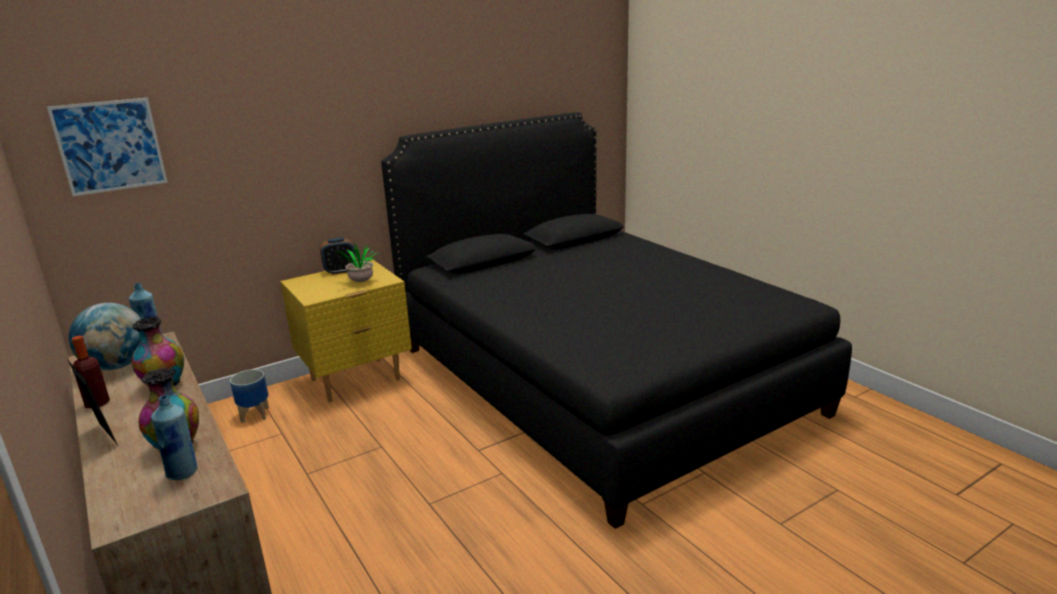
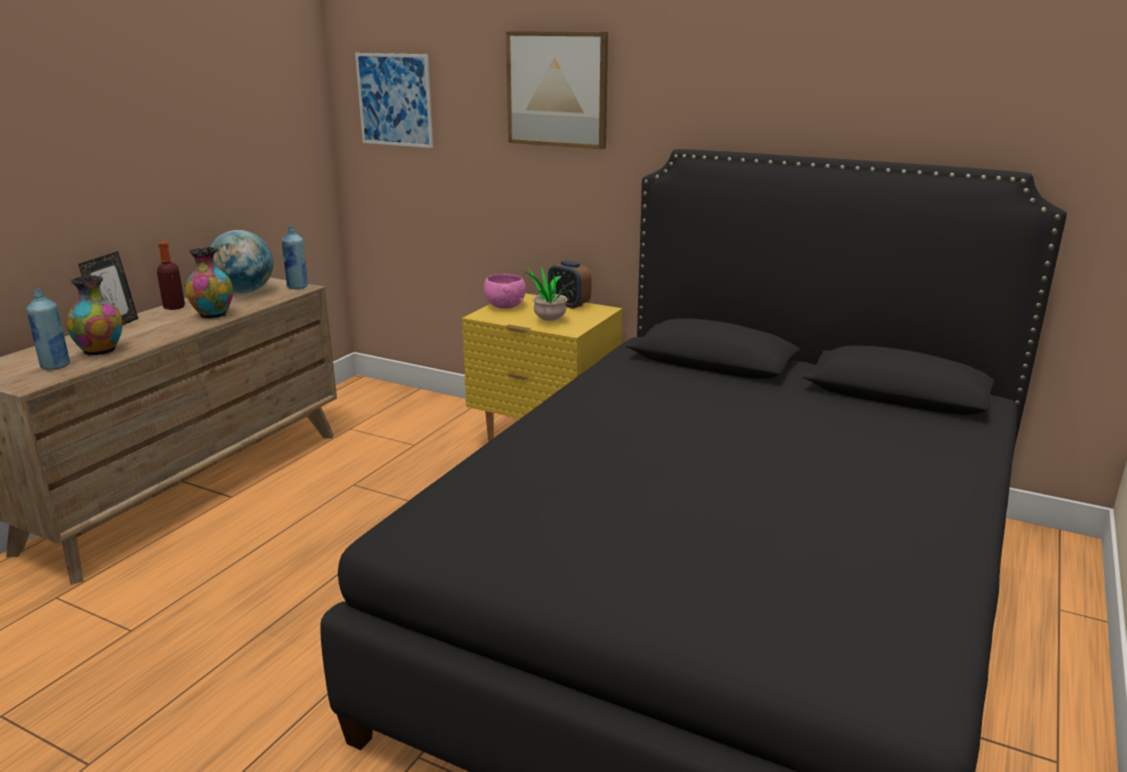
camera: 60 degrees right, 0 degrees up
(255, 414) = (436, 419): planter -> none
(290, 110) = (557, 89): none -> picture
(307, 289) = (505, 306): none -> pink bowl

